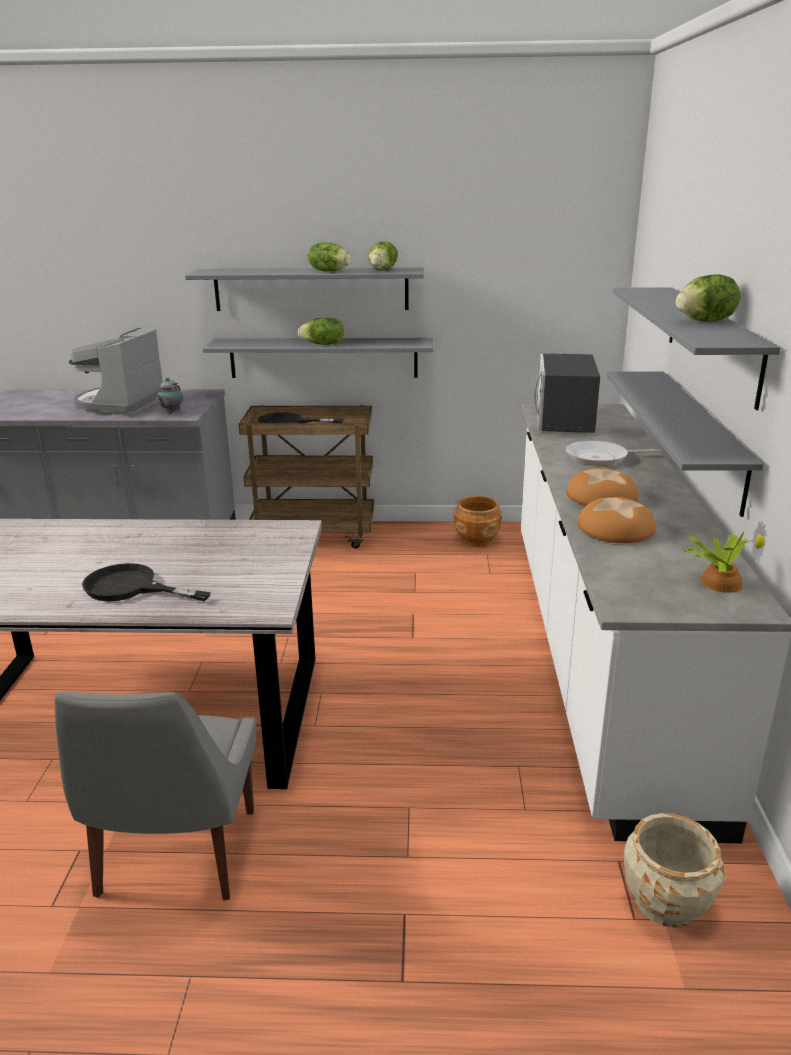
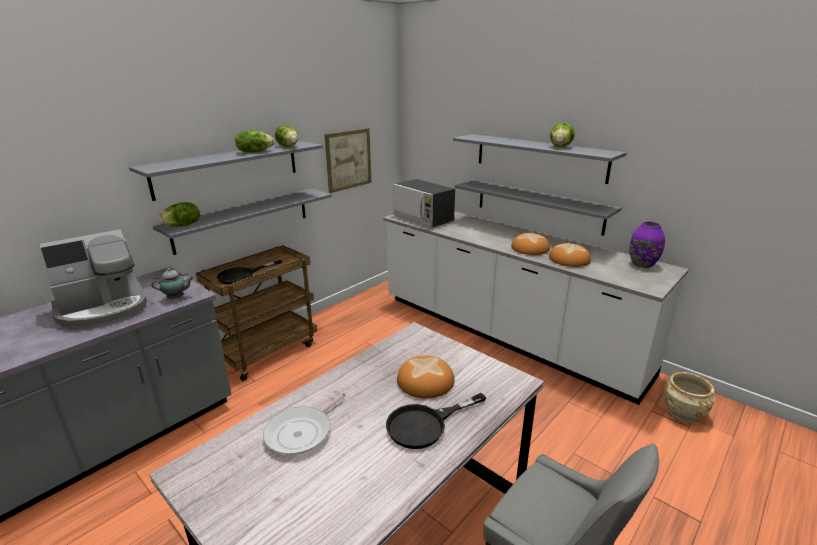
camera: 50 degrees left, 0 degrees up
(120, 404) = (104, 309): coffee machine -> coffee machine turned 90 degrees counterclockwise
(171, 413) = (177, 298): teapot -> teapot turned 75 degrees counterclockwise
(207, 564) = (426, 381): none -> bread
(323, 344) = (258, 208): lettuce -> lettuce (183, 226)
(477, 540) = (364, 309): brown planter -> none
(508, 307) = (348, 159): none -> picture
(600, 458) = (483, 231): frying pan -> frying pan (302, 432)
(719, 581) = (642, 264): potted plant -> purple vase

